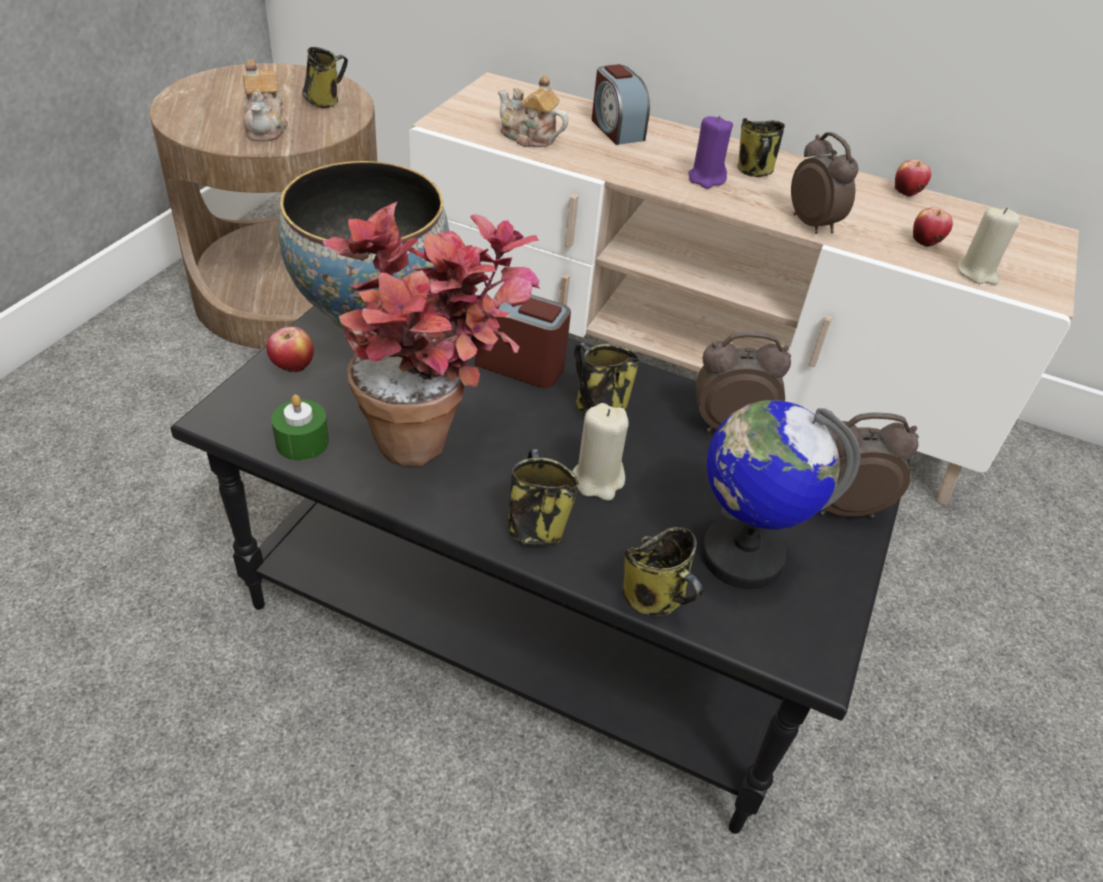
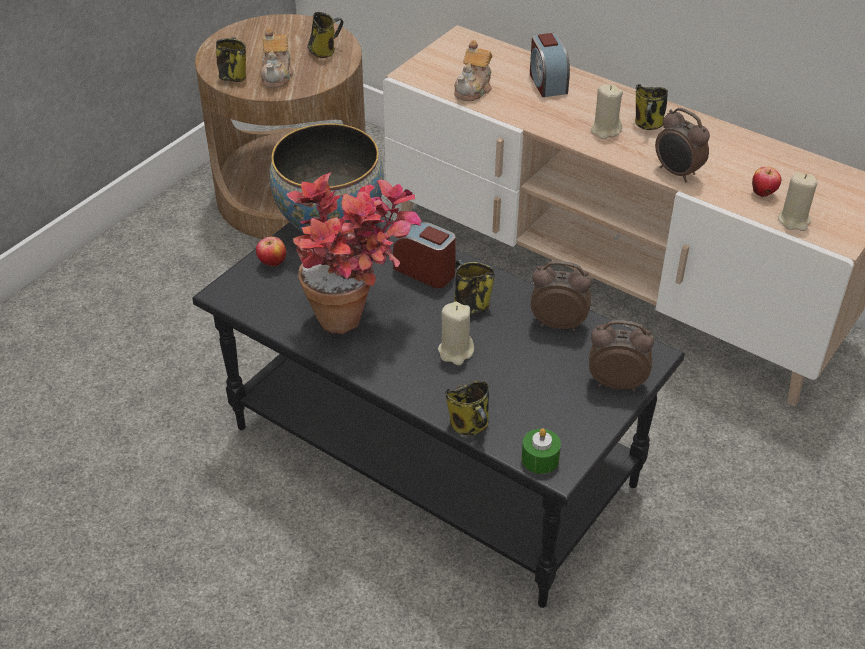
camera: 15 degrees right, 0 degrees up
(302, 442) = (271, 313): green candle -> green candle (540, 459)
(528, 137) = (474, 89): teapot -> teapot turned 105 degrees counterclockwise
(535, 526) = (406, 376): mug -> mug (233, 76)
(706, 179) = (605, 130): purple candle -> beige candle
(741, 554) = (534, 406): globe -> none
(813, 224) = (677, 173): alarm clock -> alarm clock turned 150 degrees clockwise
(906, 194) = (770, 149): apple -> none

